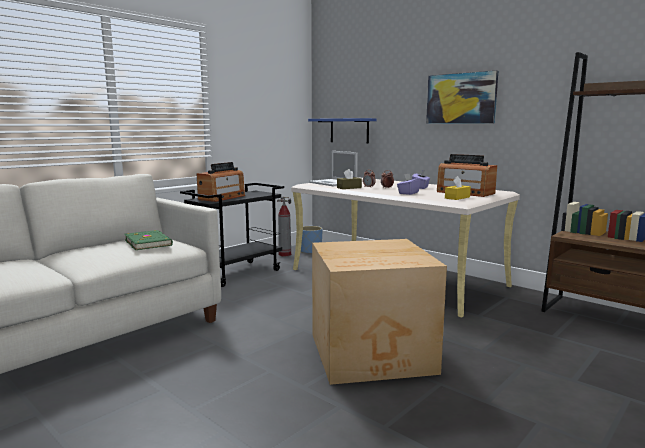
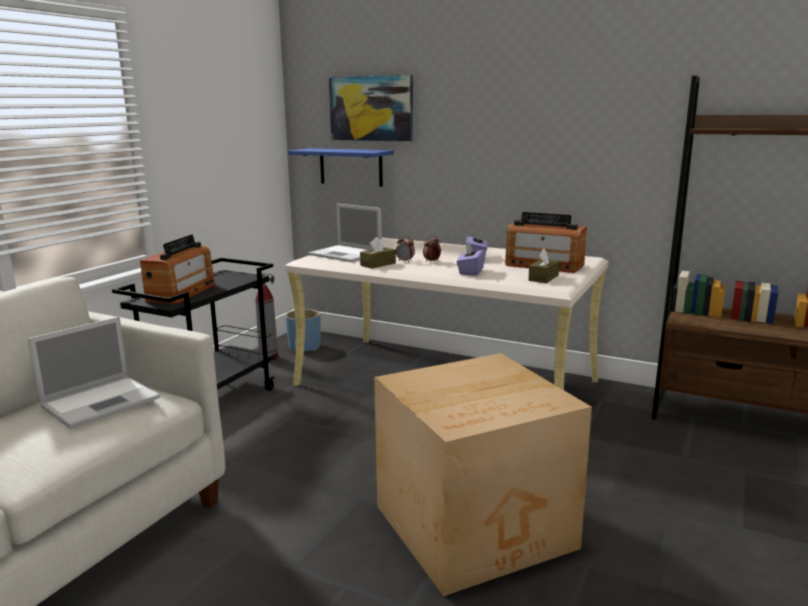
camera: 15 degrees left, 5 degrees up
(149, 242) = (102, 401): green book -> laptop
(457, 197) = (543, 278): yellow tissue box -> brown tissue box
(461, 98) = (522, 126): picture -> picture (371, 108)

